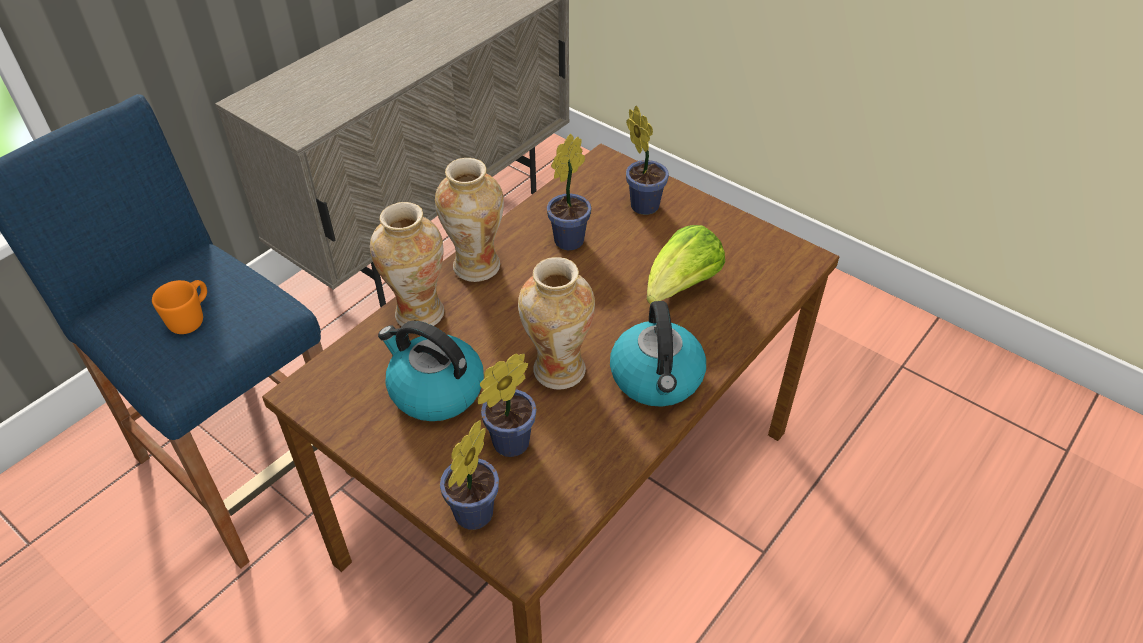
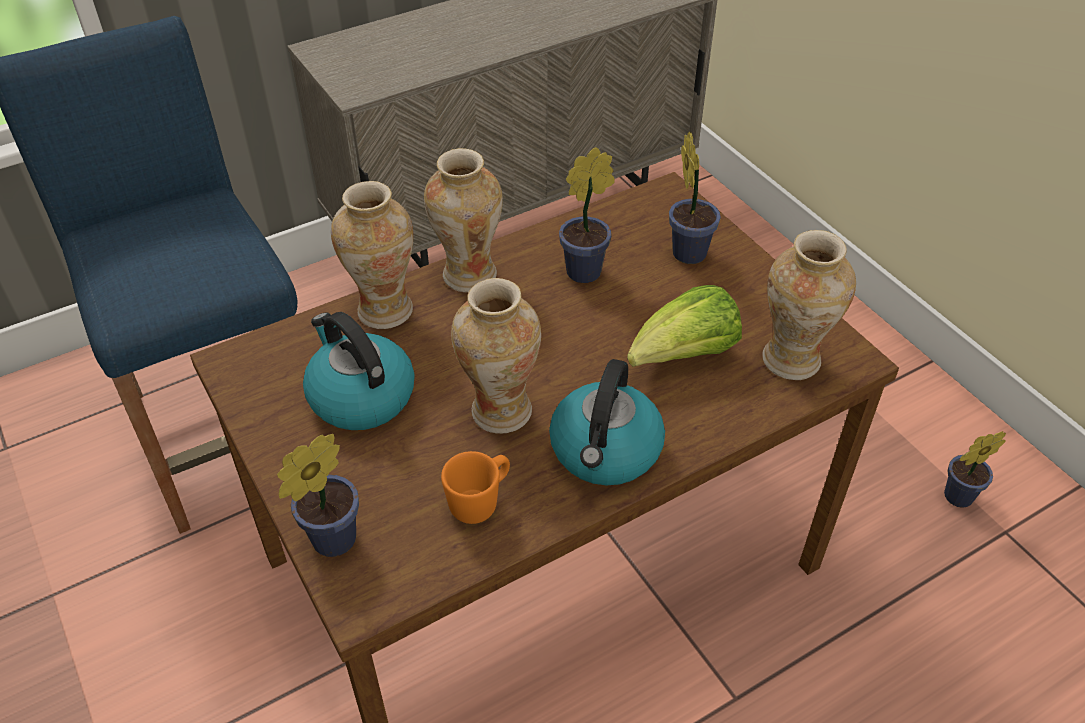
camera: 20 degrees right, 0 degrees up
(191, 319) = (168, 259): orange mug -> orange mug (480, 502)
(506, 445) = (404, 476): potted plant -> potted plant (954, 497)
(761, 271) = (791, 361): none -> vase

